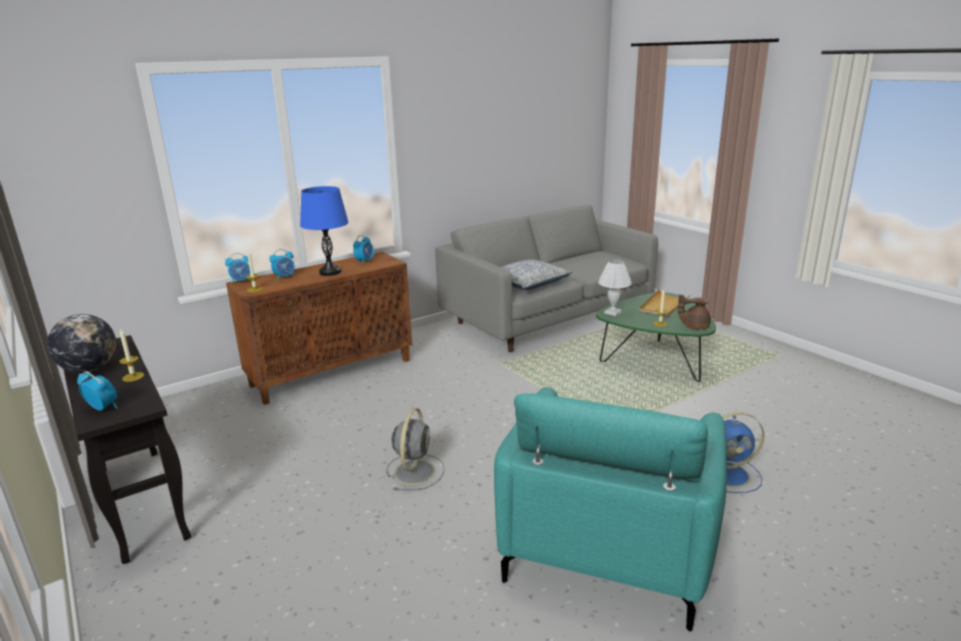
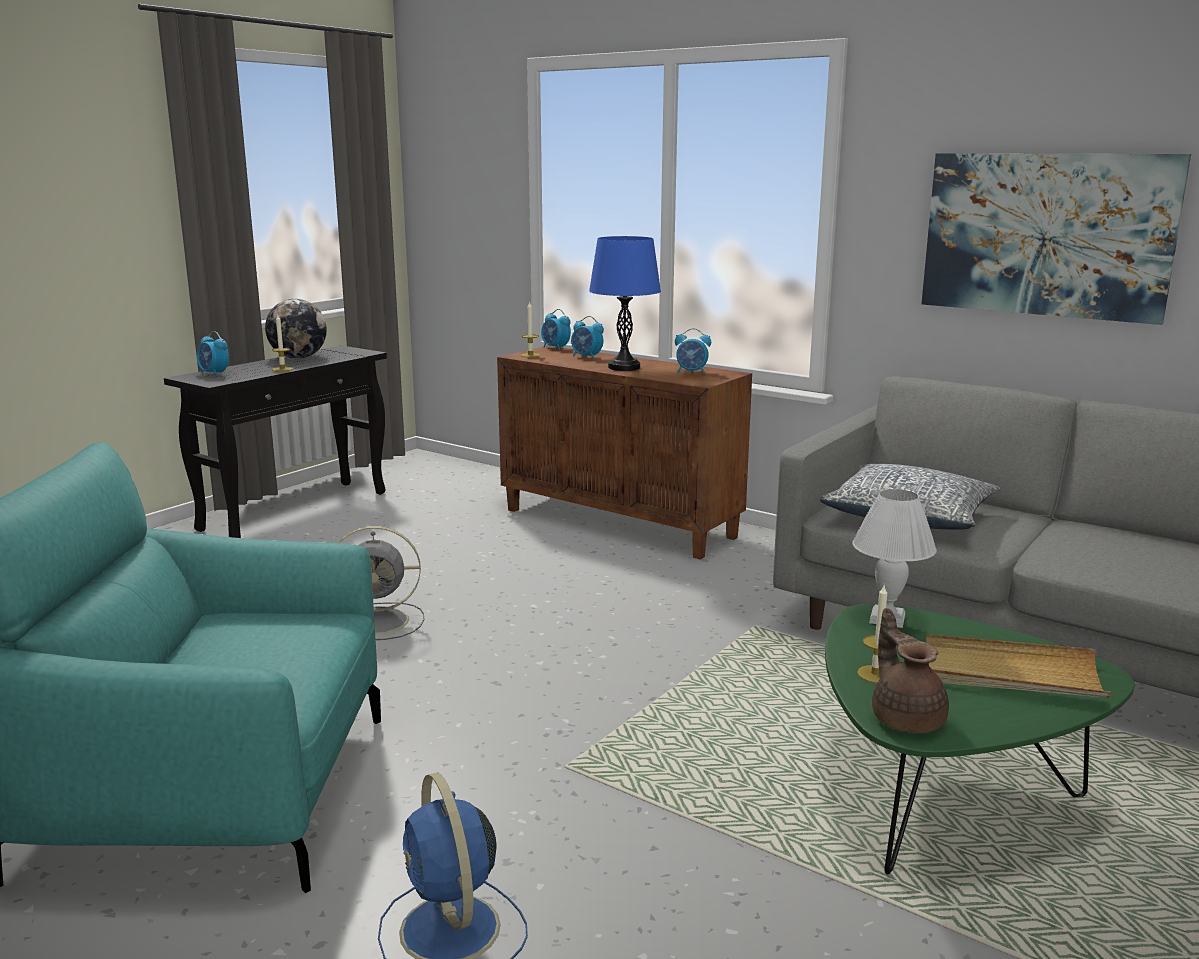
camera: 70 degrees right, 5 degrees down
(103, 408) = (214, 374): alarm clock -> alarm clock turned 120 degrees clockwise
(487, 149) = (1046, 235): none -> picture

